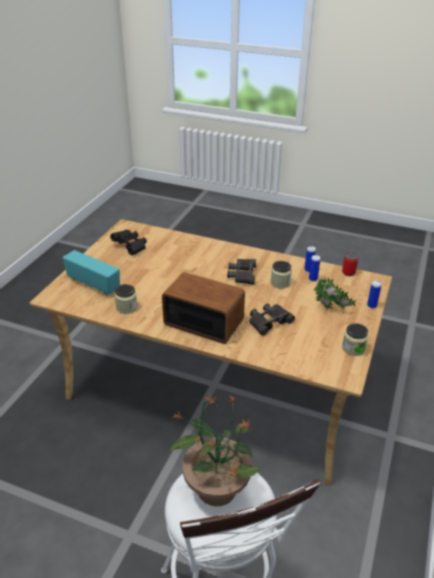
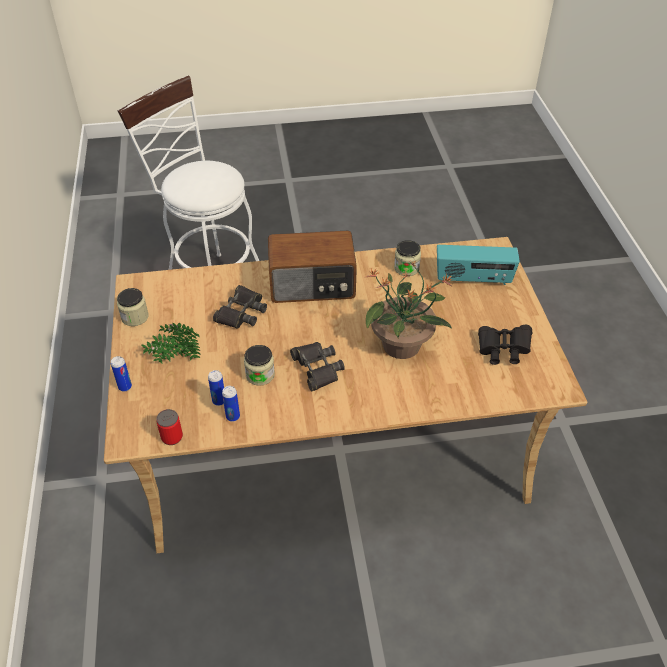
camera: 150 degrees right, 10 degrees up
(216, 487) = (209, 183): potted plant -> potted plant (402, 345)

